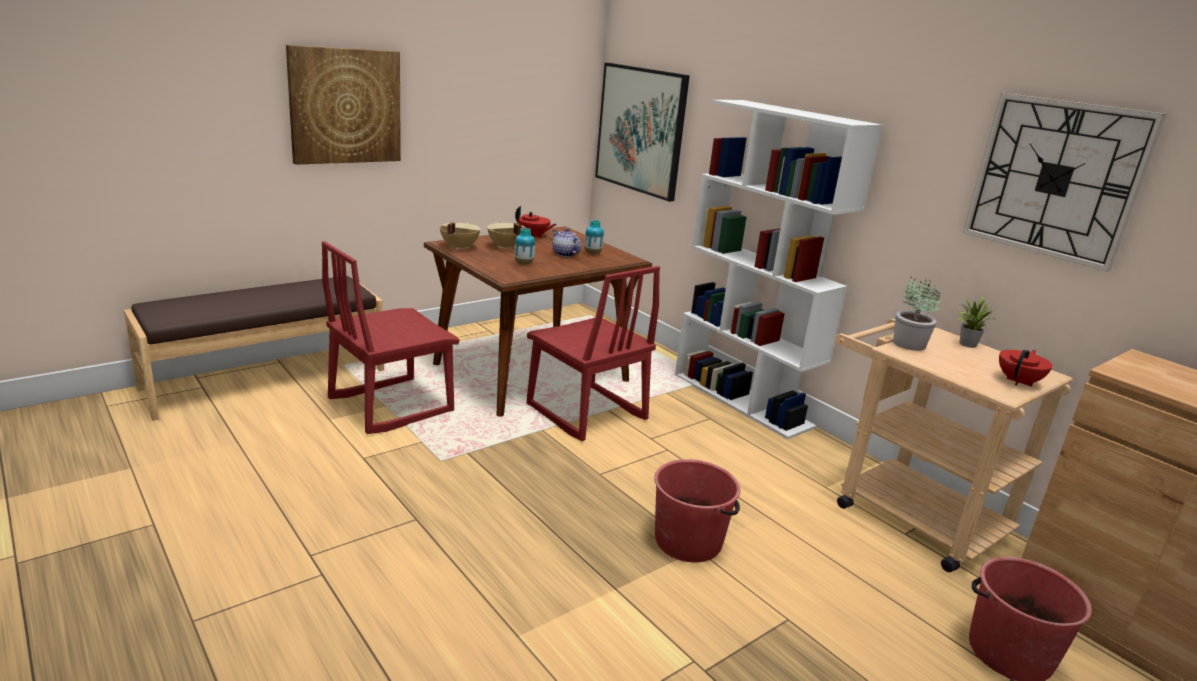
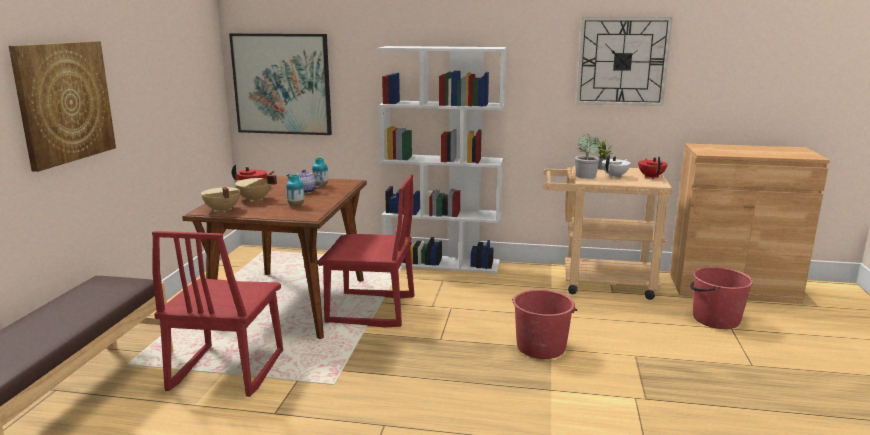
camera: 40 degrees left, 5 degrees down
(959, 360) = (615, 176): none -> white teapot

